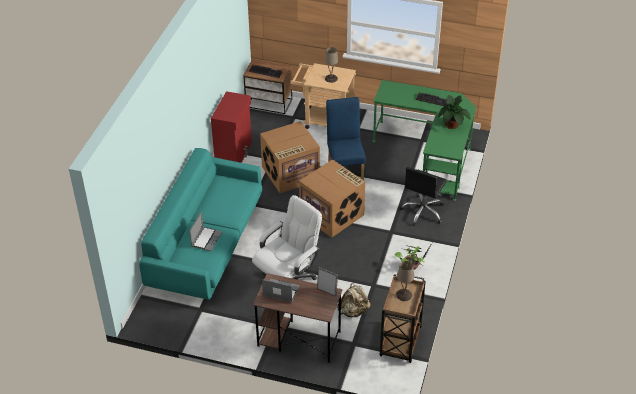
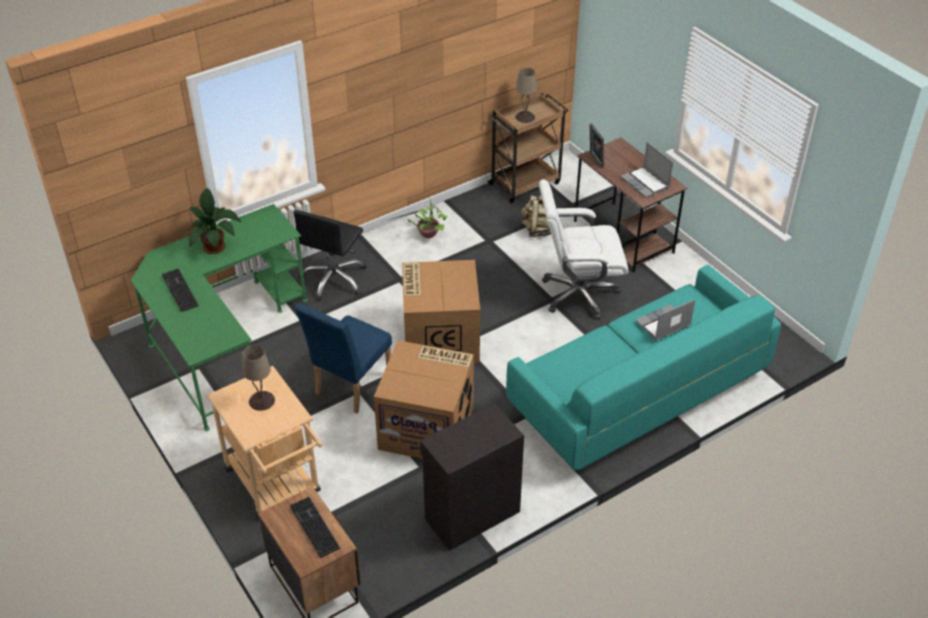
camera: 140 degrees left, 0 degrees up
(234, 154) = (471, 514): red cabinet -> black cabinet
(423, 211) = (334, 279): black office chair -> black office chair turned 135 degrees clockwise

